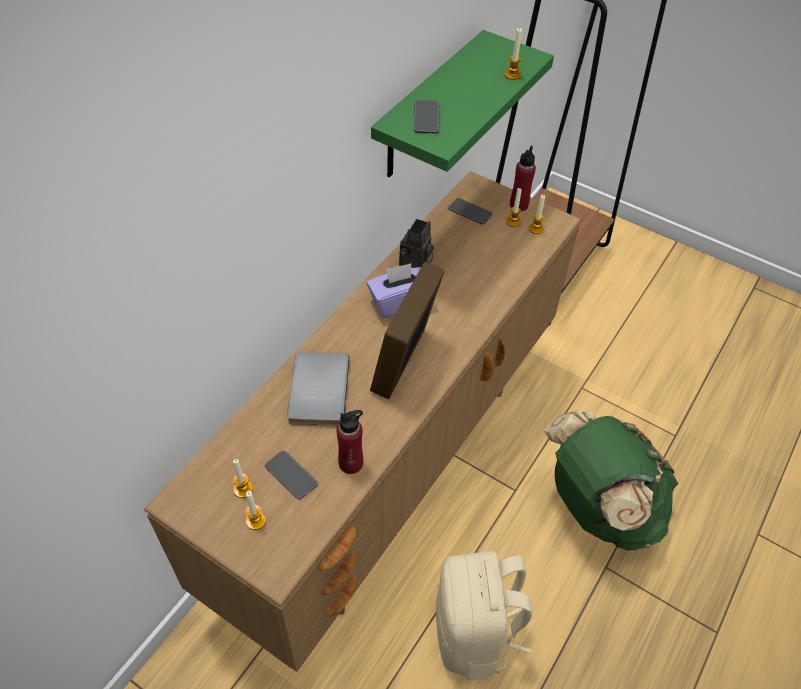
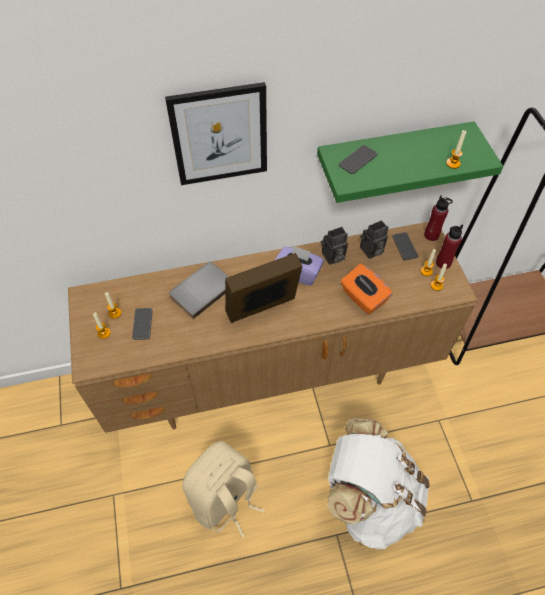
camera: 45 degrees right, 5 degrees up
(285, 157) = (219, 135): none -> picture
(351, 463) = (175, 341): red bottle -> red bottle (431, 235)
(445, 235) = (371, 251): none -> camera
(487, 283) = (363, 298): none -> orange tissue box
(597, 507) = (369, 497): green backpack -> white backpack

